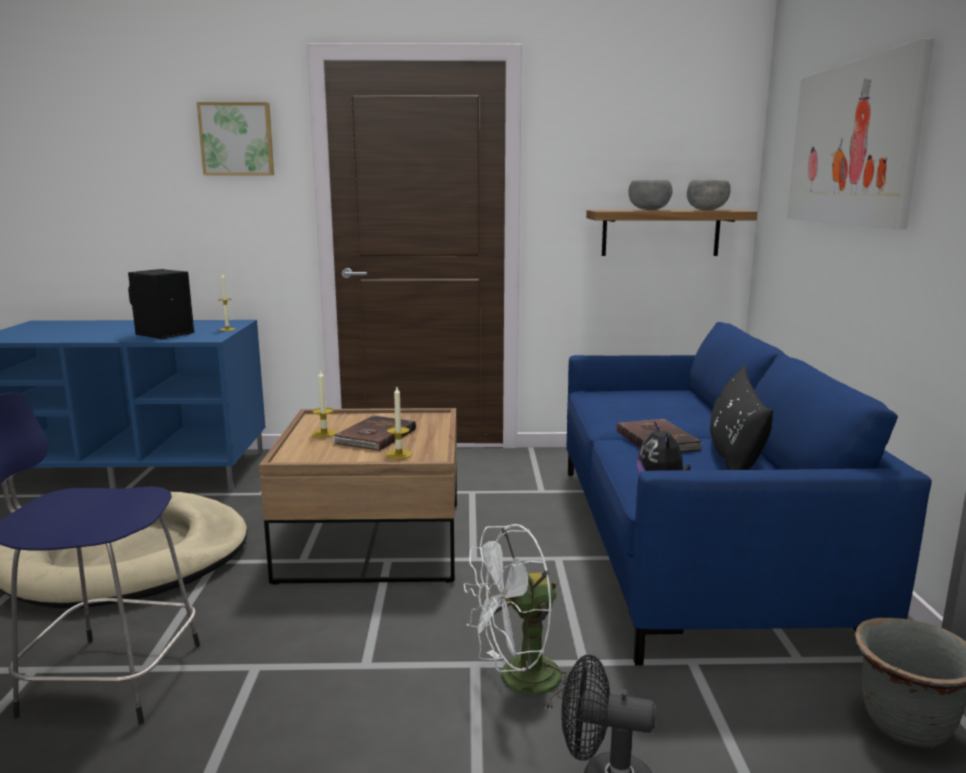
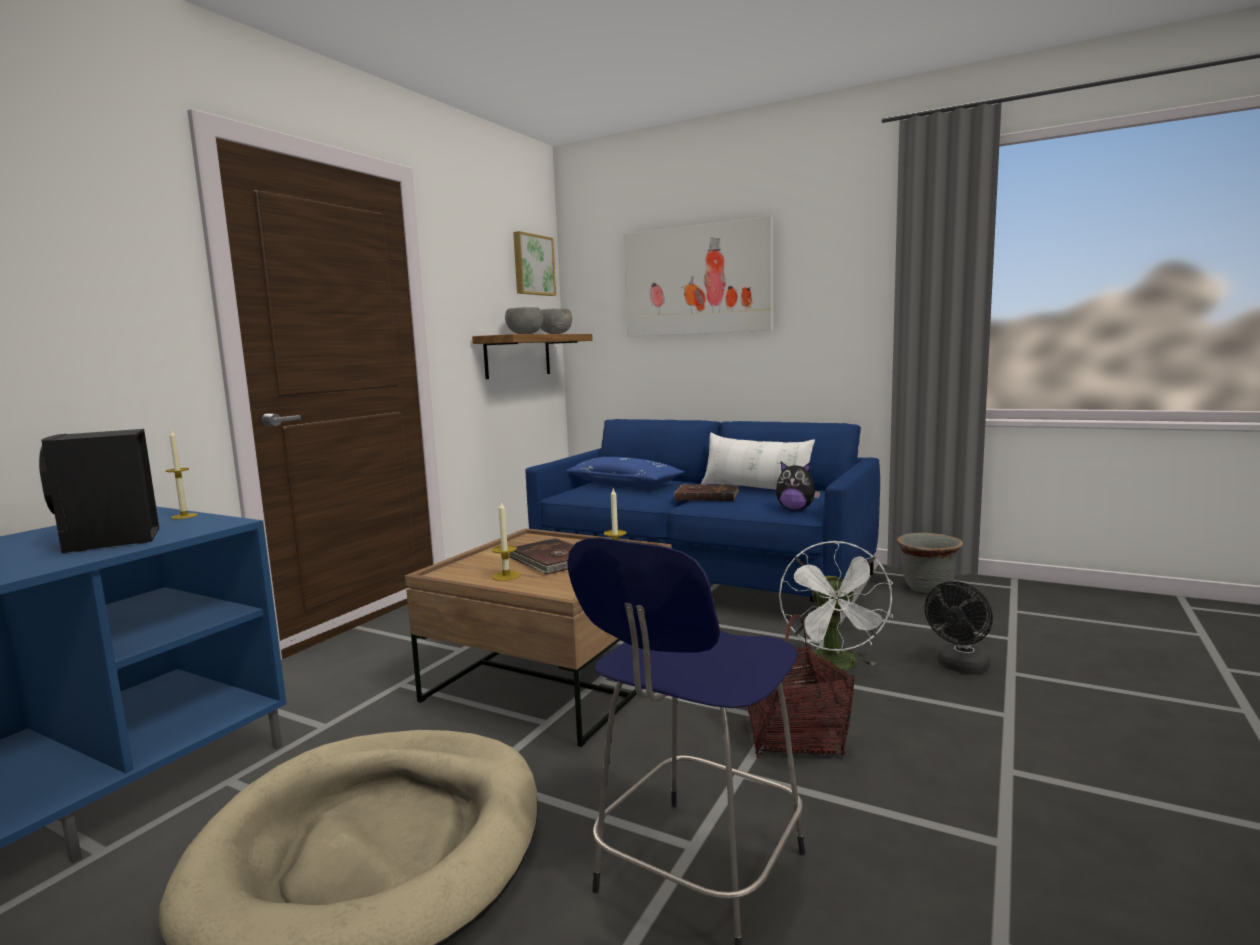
camera: 60 degrees left, 5 degrees down
(237, 139) = (91, 227): picture -> picture (532, 265)
(336, 682) = (793, 735): none -> basket
(657, 401) = (624, 484): none -> blue pillow
(733, 455) = (754, 489): black pillow -> white pillow

